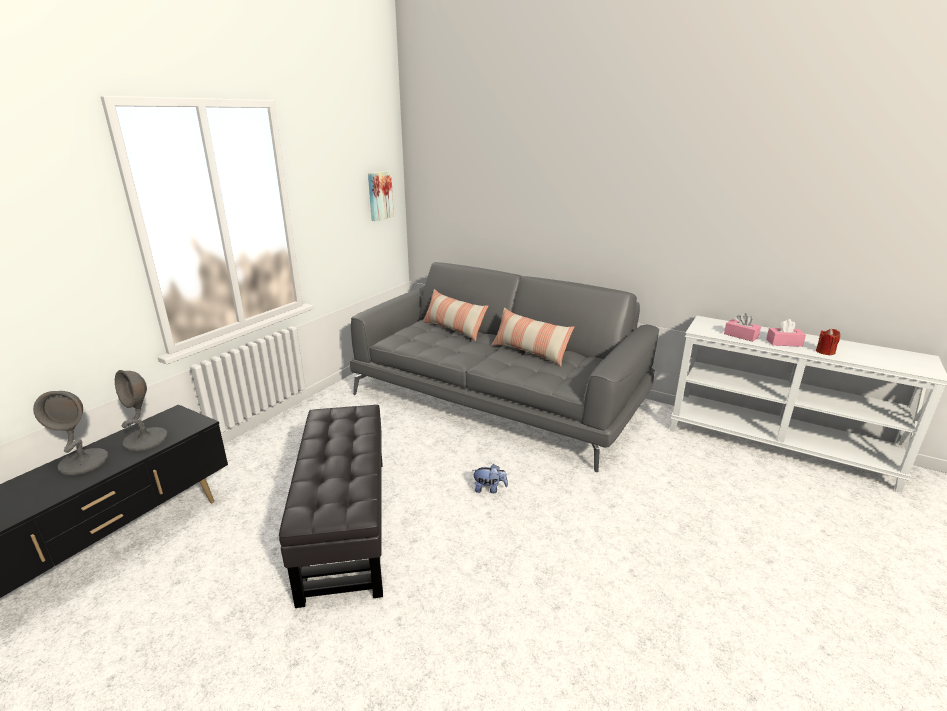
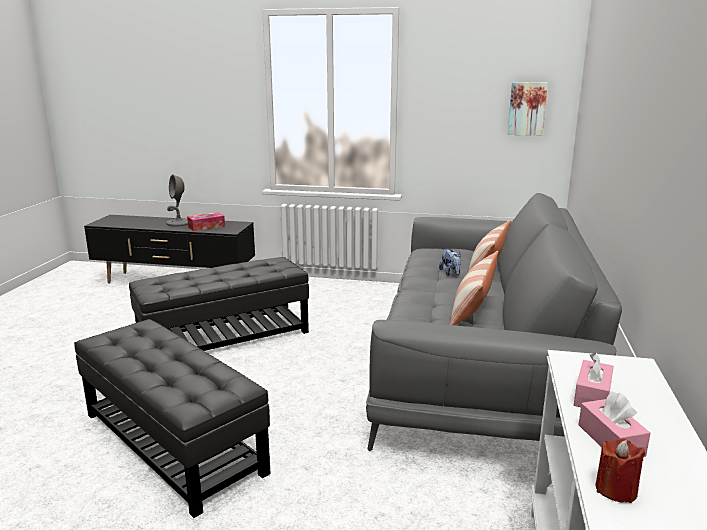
camera: 70 degrees right, 5 degrees down
(146, 440) = (206, 226): grey table lamp -> tissue box
(489, 489) = (298, 388): plush toy -> plush toy (451, 273)
(553, 584) = (173, 442): none -> black ottoman

